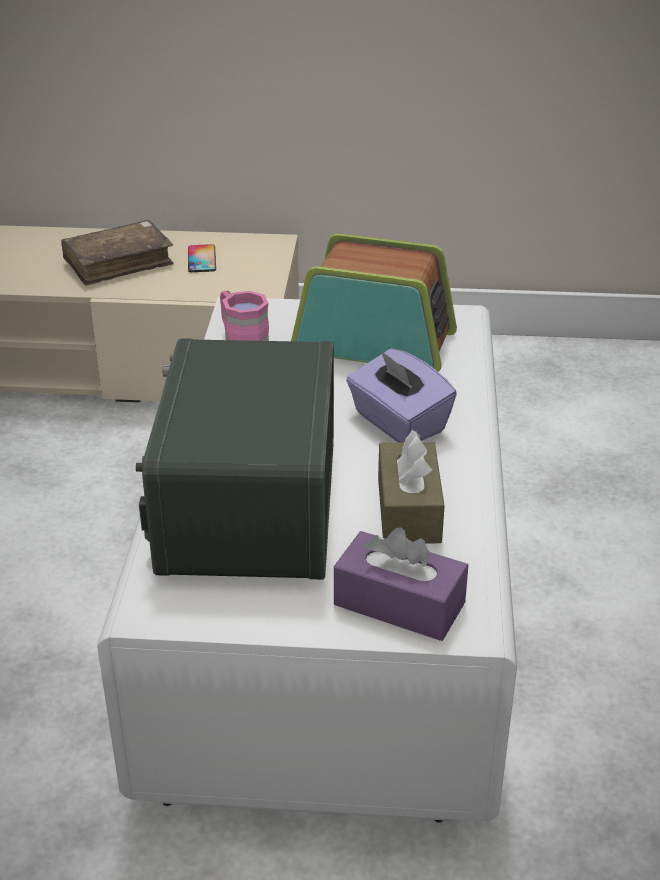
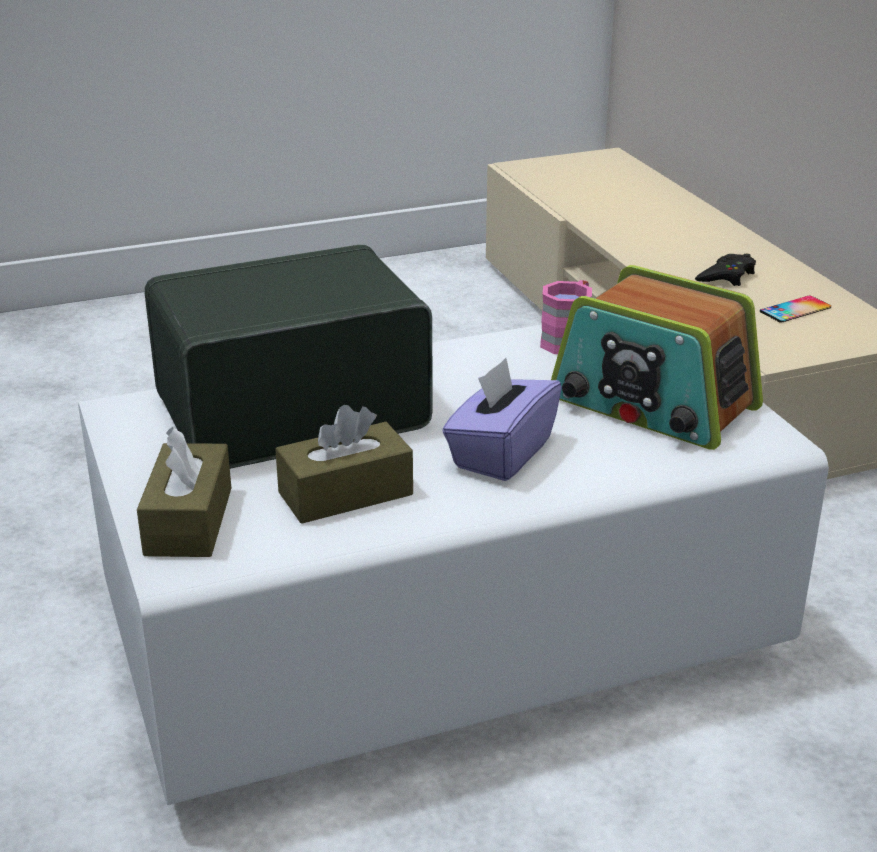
camera: 65 degrees right, 5 degrees down
(118, 263) = (726, 276): brown book -> black game controller
(374, 341) = (653, 404): radio -> radio turned 135 degrees clockwise
(399, 604) = (189, 521): purple tissue box -> brown tissue box

